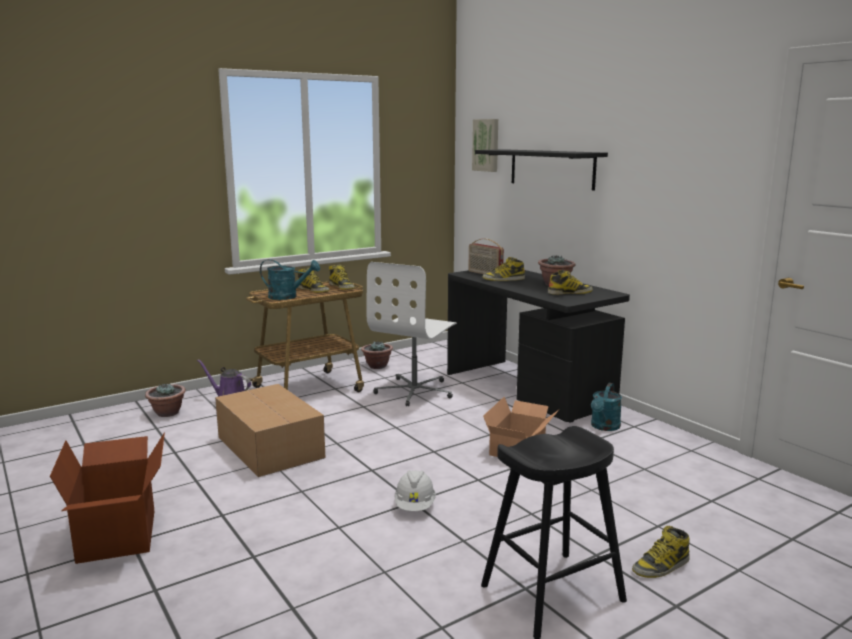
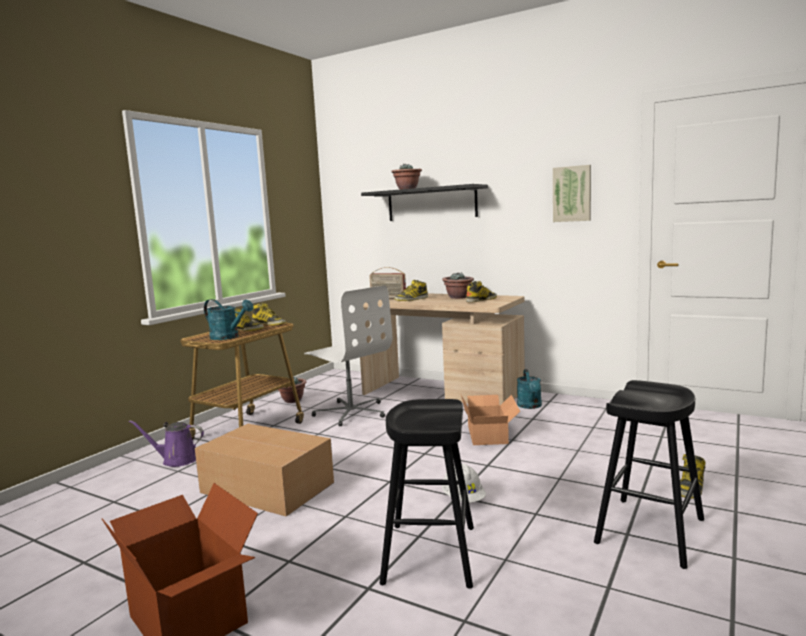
camera: 25 degrees left, 5 degrees down
(167, 413) = (112, 485): potted plant -> potted plant (407, 189)
(288, 297) = (228, 337): turquoise watering can -> turquoise watering can turned 45 degrees clockwise
(329, 546) = (430, 554): none -> black stool
(415, 391) = (351, 412): white office chair -> white office chair turned 45 degrees counterclockwise
(486, 145) = (358, 191): picture -> picture (572, 194)
(528, 390) = (442, 393): black desk -> beige desk

